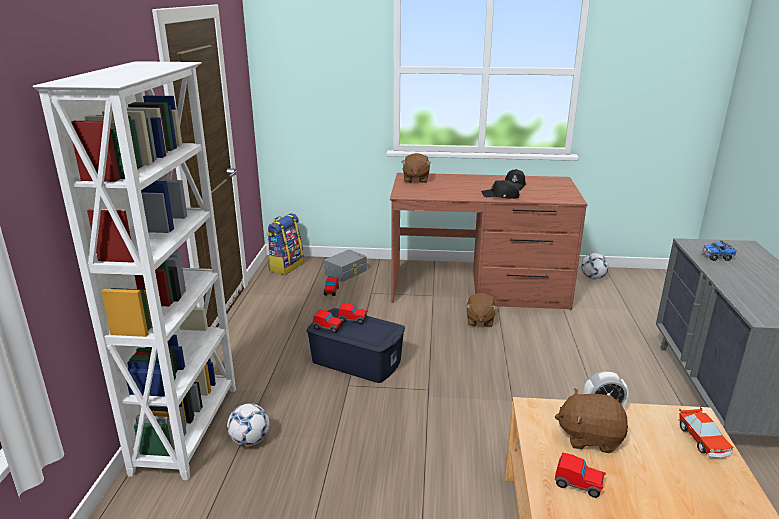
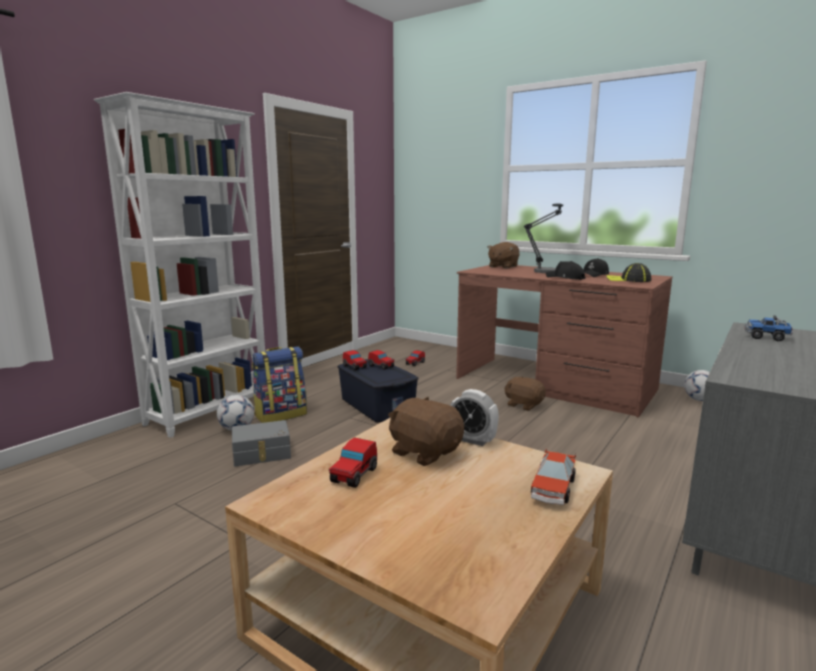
camera: 30 degrees right, 10 degrees down
(286, 266) = (400, 344): backpack -> backpack (281, 415)
(346, 272) = (443, 355): grey storage box -> grey storage box (262, 454)
(465, 182) = (546, 270): none -> table lamp
(479, 321) = (524, 405): brown plush toy -> brown plush toy turned 90 degrees clockwise
(552, 191) = (628, 280): none -> cap
(578, 484) = (354, 475): toy car -> toy car turned 60 degrees clockwise

